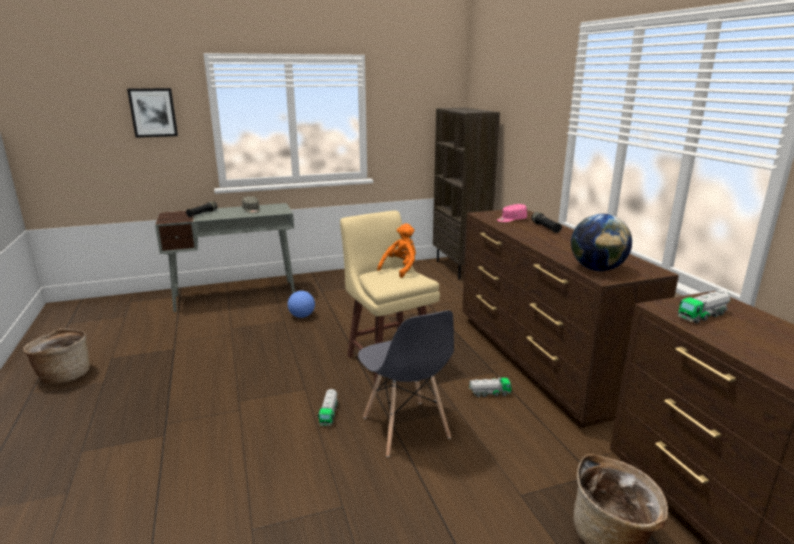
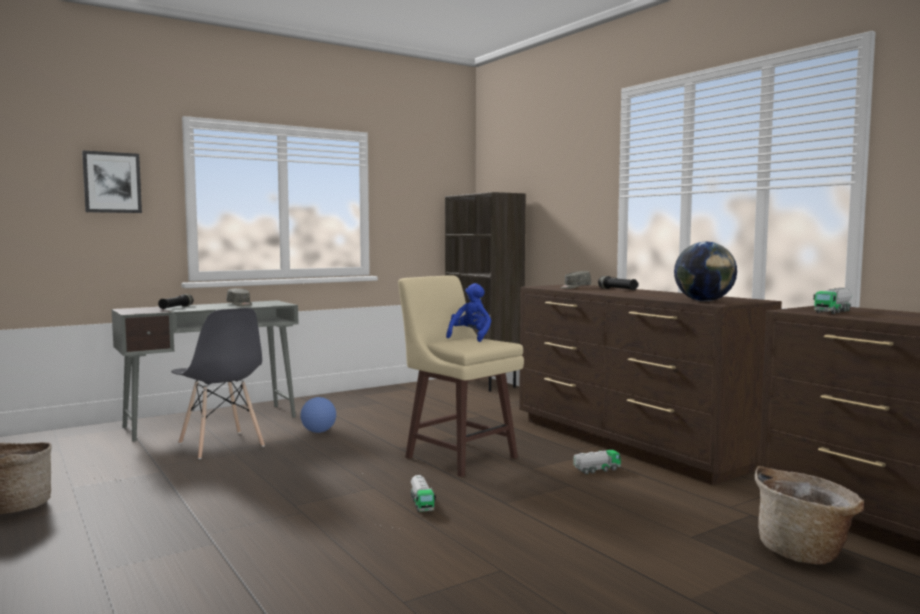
camera: 15 degrees left, 15 degrees down
(400, 269) = (470, 337): orange plush toy -> blue plush toy
(405, 428) = (524, 504): grey chair -> grey chair (221, 445)
(511, 220) = (575, 287): pink cap -> grey cap

